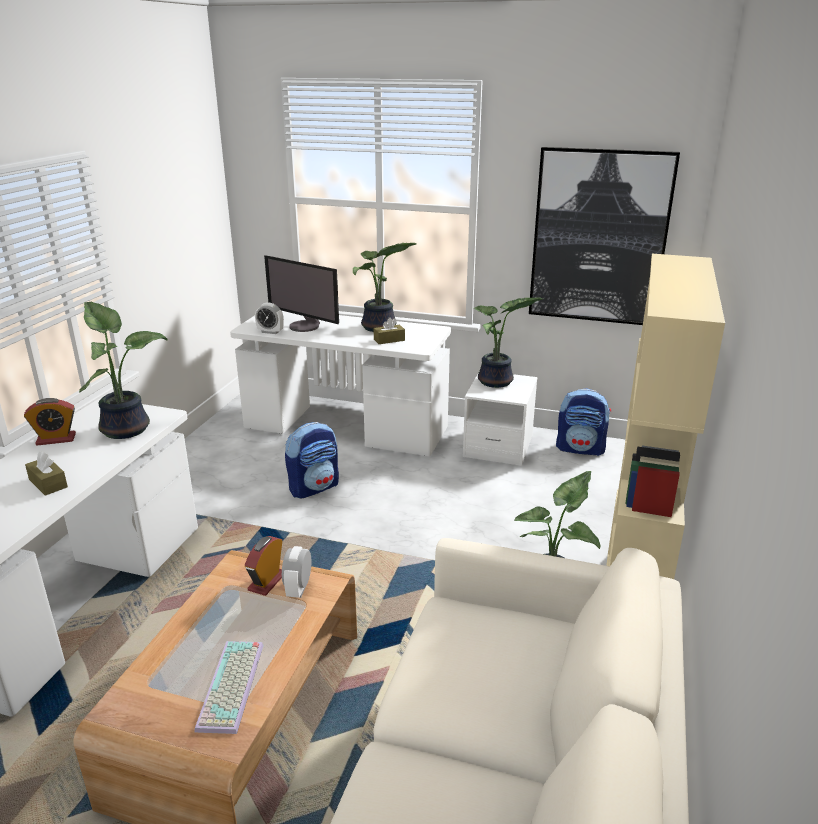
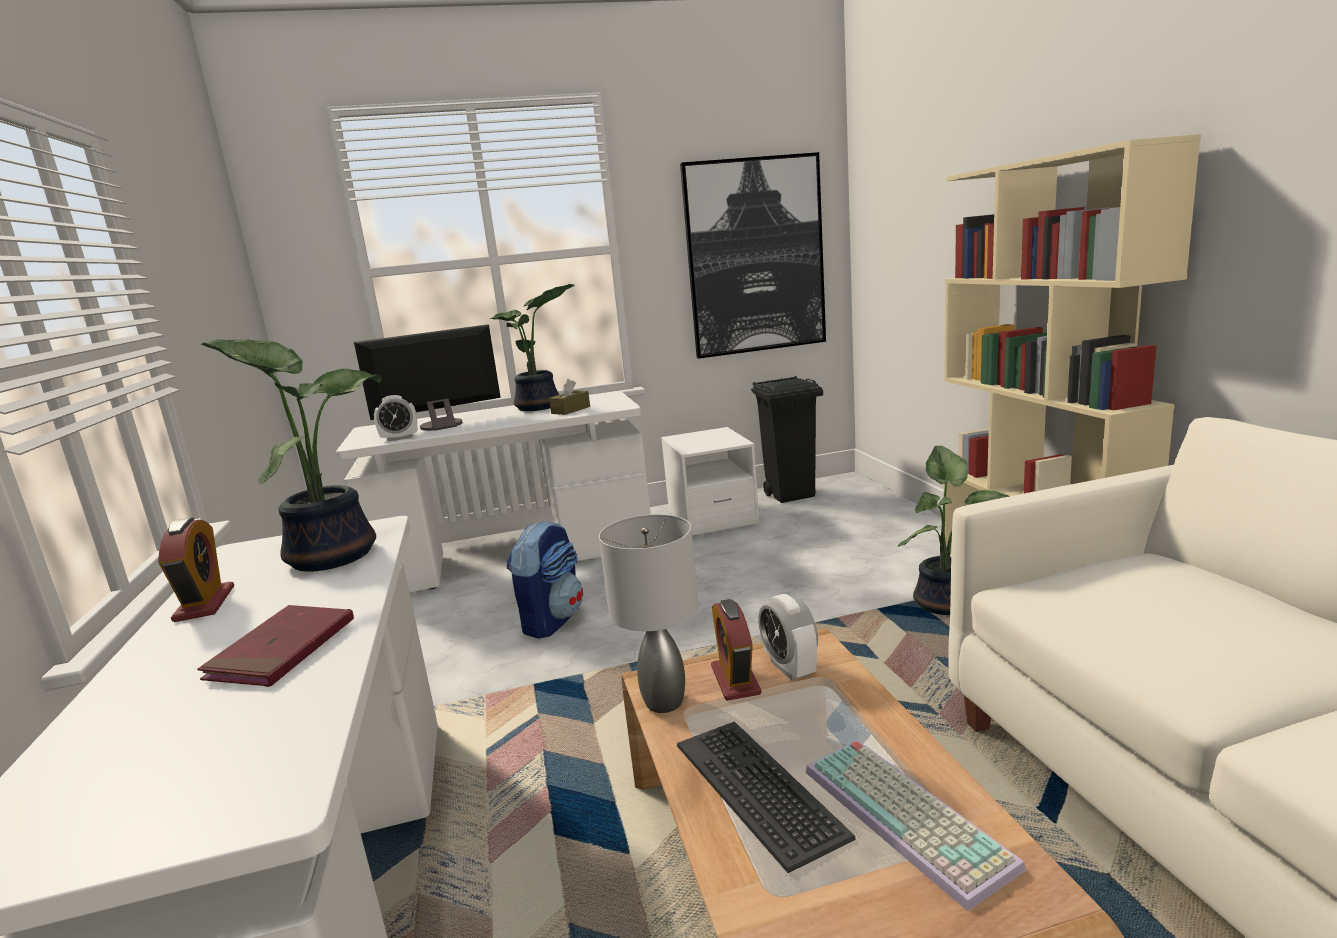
camera: 30 degrees left, 10 degrees down
(48, 483) = (282, 650): brown tissue box -> red book
(56, 439) = (205, 604): alarm clock -> alarm clock turned 60 degrees counterclockwise
(200, 640) = (759, 789): none -> keyboard
(224, 576) = (662, 702): none -> grey table lamp
(305, 326) = (441, 425): monitor -> monitor turned 150 degrees clockwise
(496, 382) = (695, 439): potted plant -> none
(580, 449) = (791, 495): backpack -> black trash can

